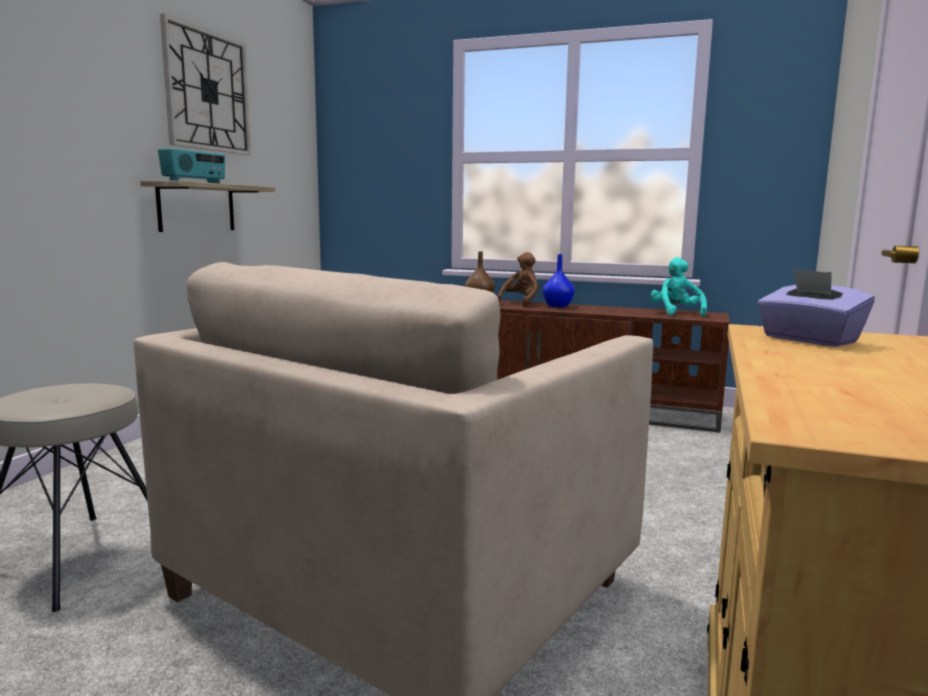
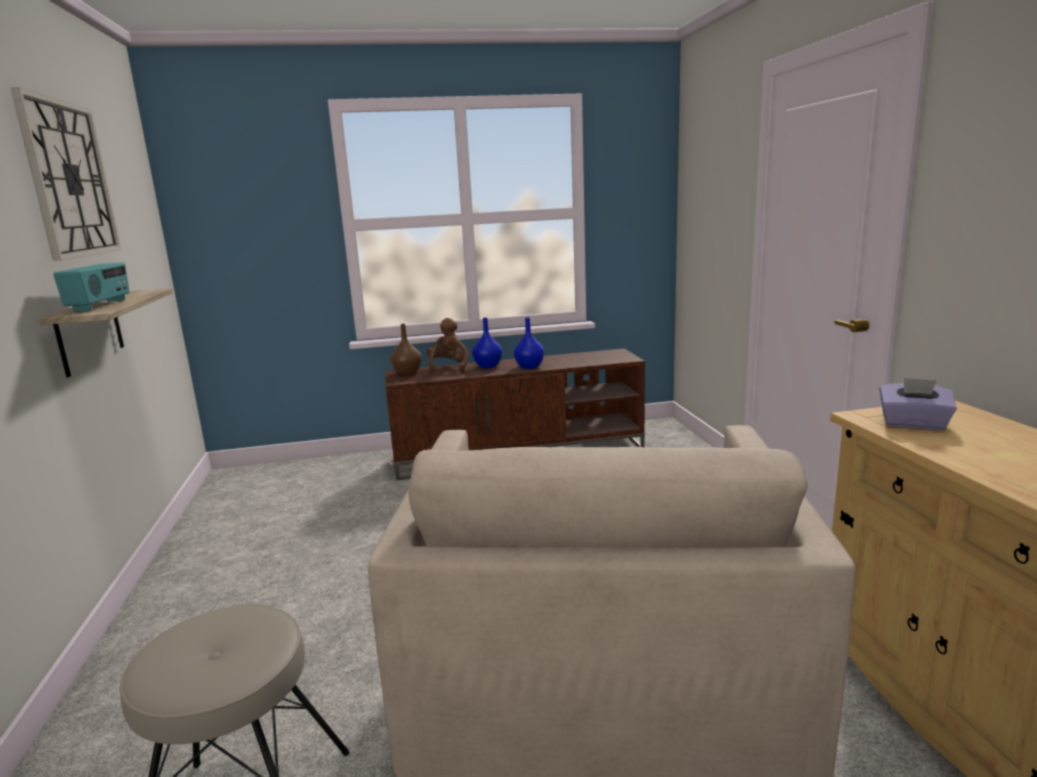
camera: 30 degrees left, 5 degrees up
(596, 311) = (530, 366): none -> blue vase
(676, 313) = (591, 356): turquoise plush toy -> none

